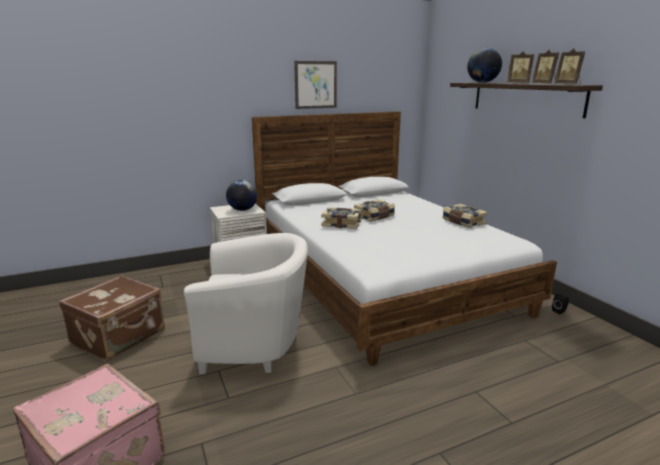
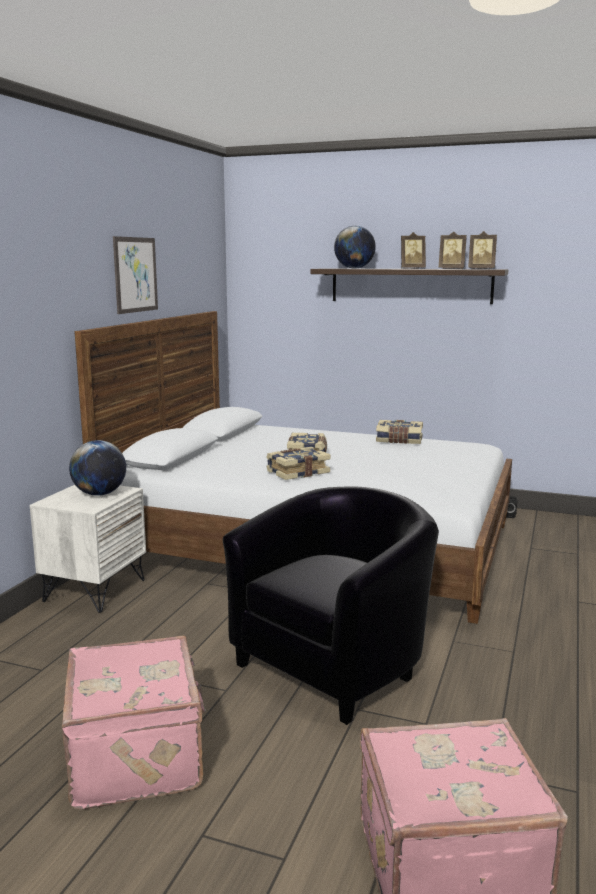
camera: 45 degrees left, 5 degrees down
(120, 337) = (138, 756): brown suitcase -> pink suitcase
(255, 344) = (336, 664): white armchair -> black armchair

